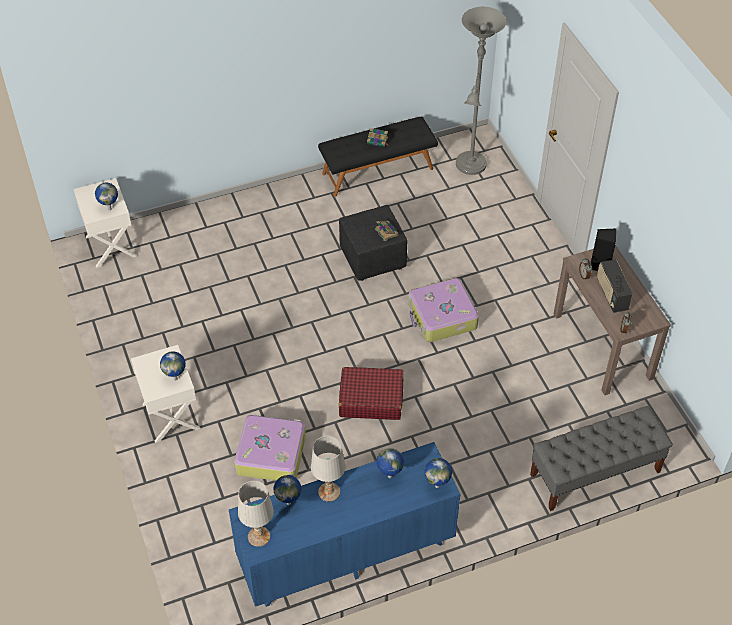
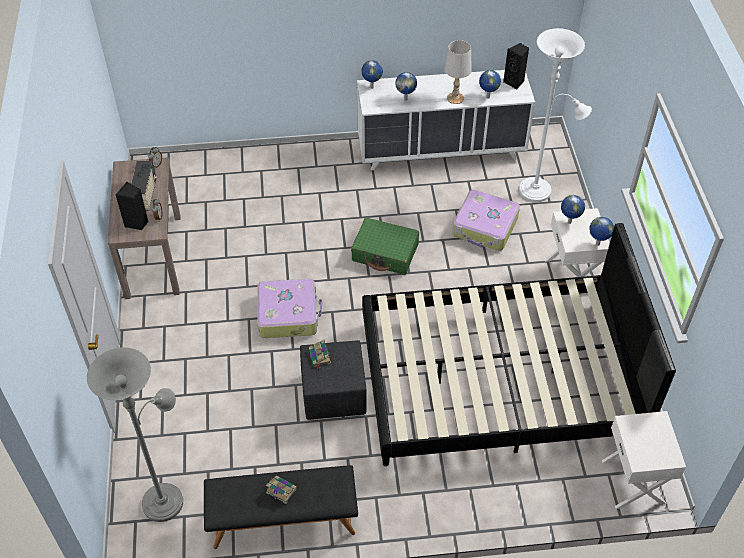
camera: 165 degrees left, 0 degrees up
(110, 208) = (638, 425): globe -> globe (597, 244)
(215, 518) = (539, 191): none -> white floor lamp
(231, 299) = (498, 380): none -> black bed
(258, 536) = (514, 82): white table lamp -> black speaker
(345, 553) = (441, 150): blue dresser -> white dresser
(370, 399) = (385, 253): red suitcase -> green suitcase
(594, 473) = (226, 162): grey bench -> none

